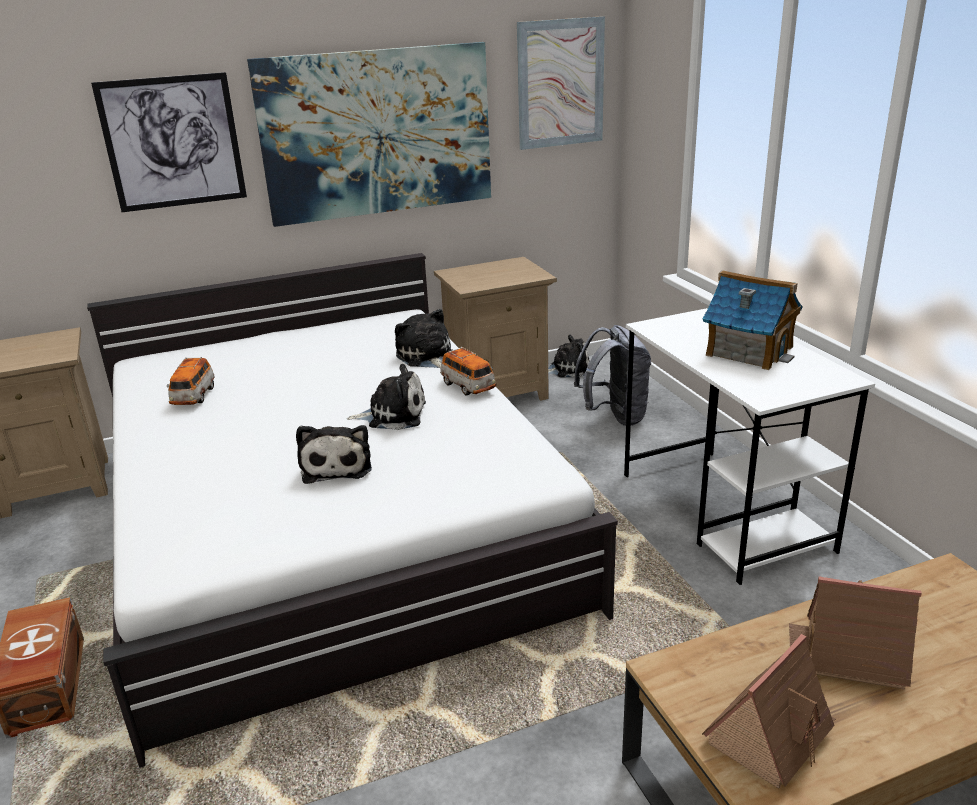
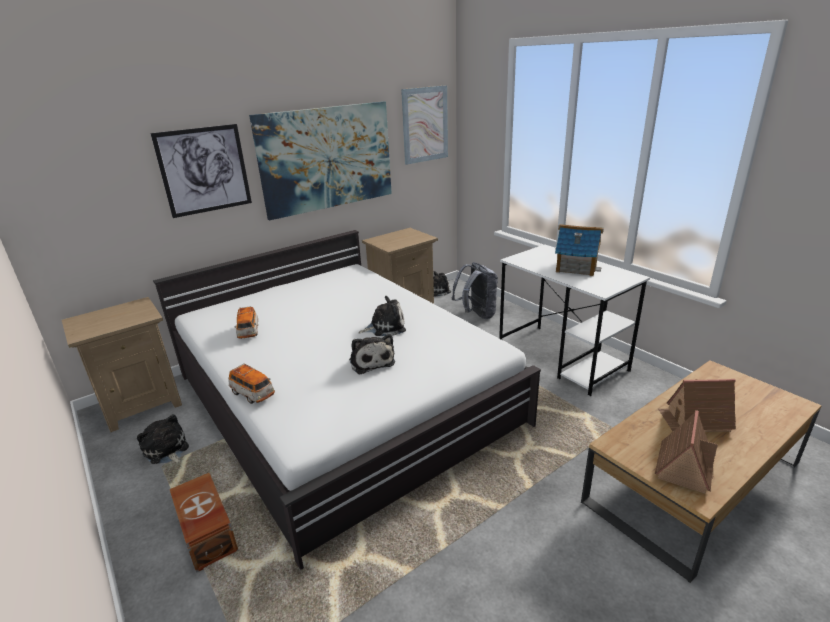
camera: 15 degrees left, 0 degrees up
(426, 357) = (382, 291): plush toy -> plush toy (167, 451)
(468, 386) = (418, 305): toy car -> toy car (253, 394)

